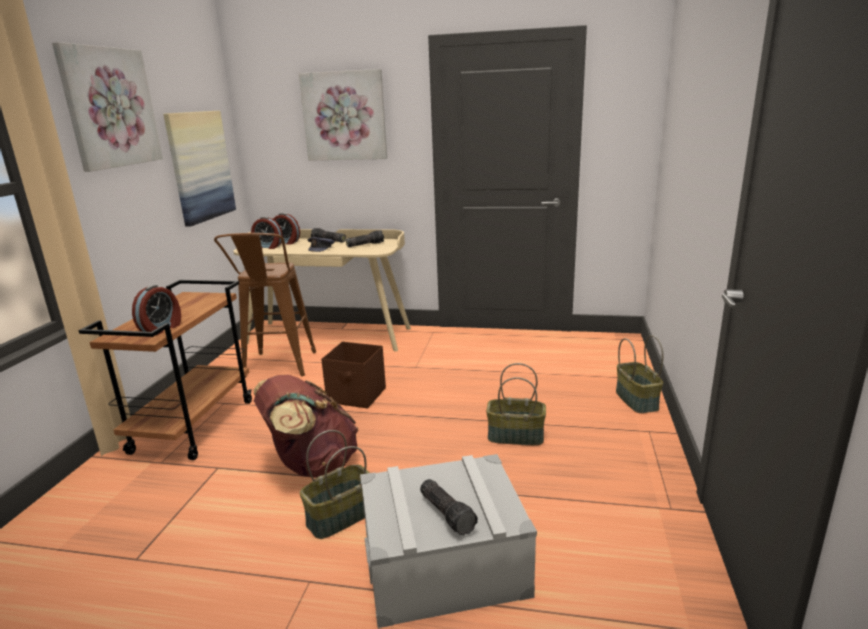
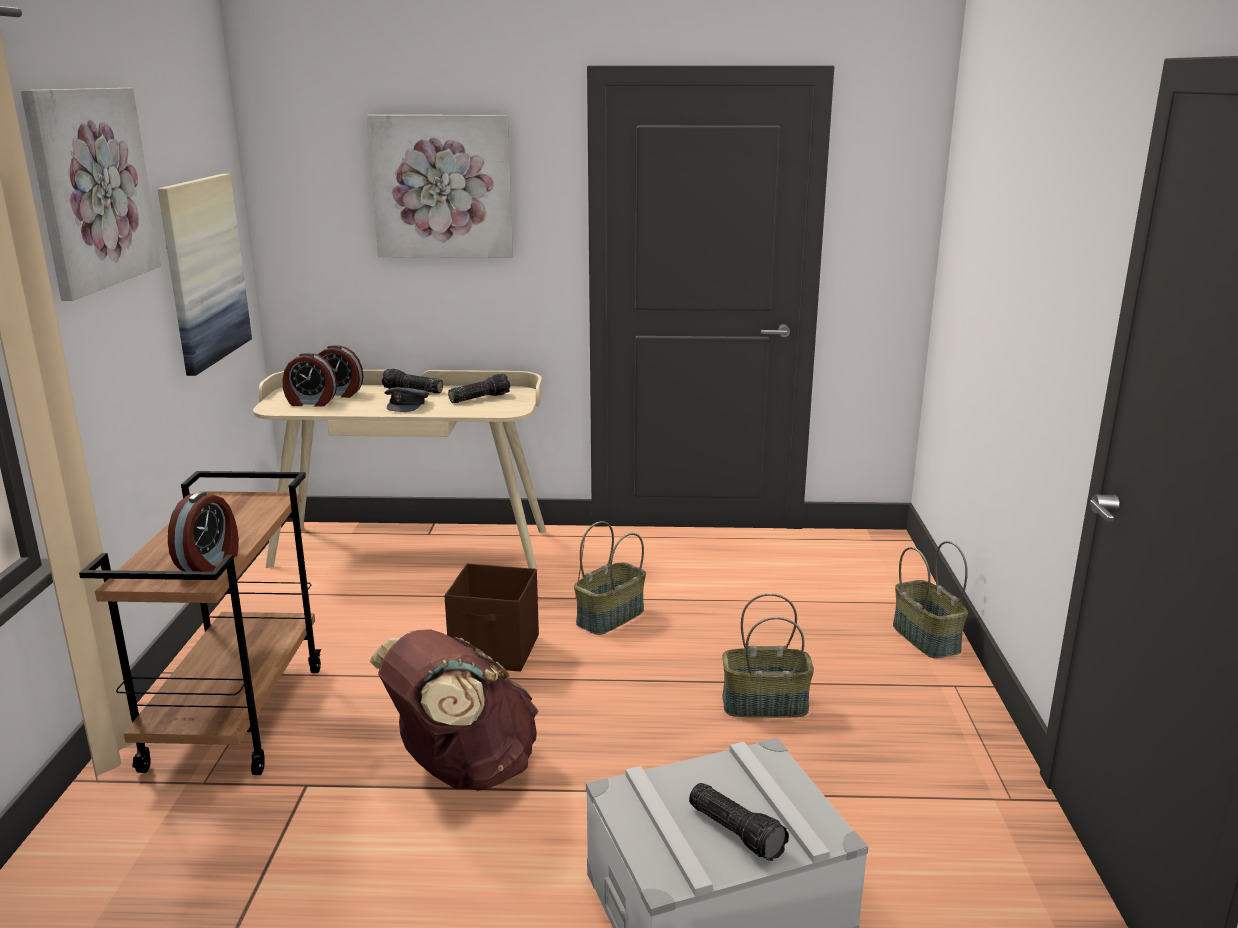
camera: 10 degrees left, 0 degrees up
(278, 368) = (344, 609): brown stool -> none
(340, 518) = (538, 850): basket -> basket (610, 618)

